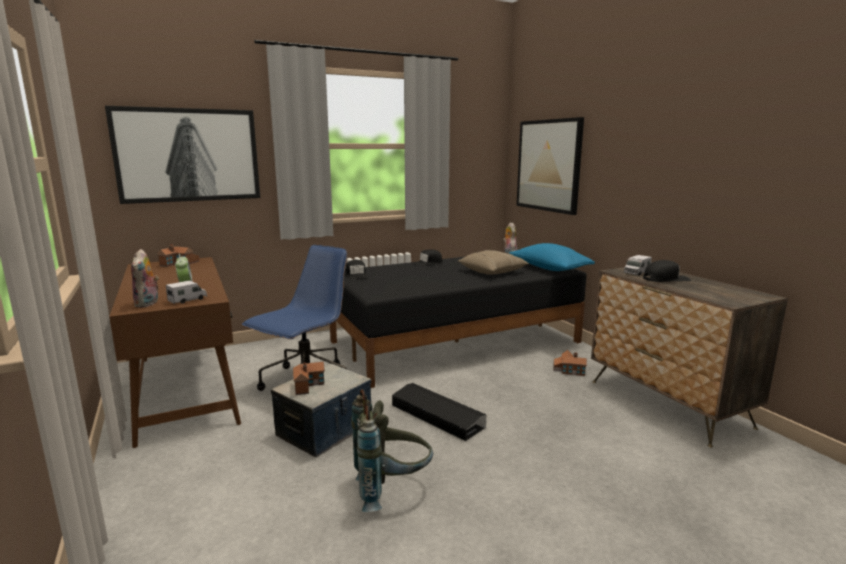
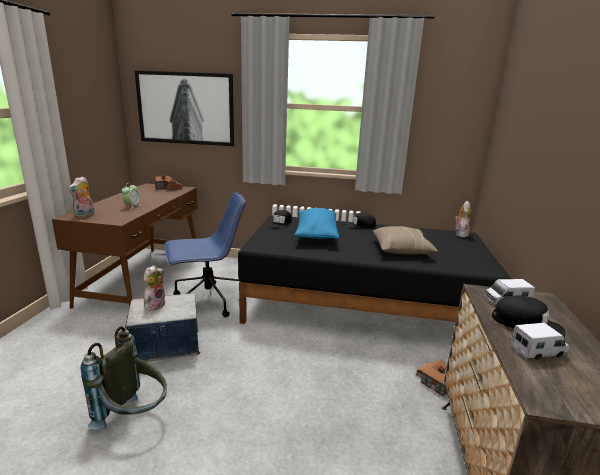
camera: 35 degrees right, 5 degrees up
(188, 300) = (107, 218): toy truck -> toy truck (538, 351)
(309, 384) = (154, 305): toy house -> plush toy
(437, 416) = (250, 371): black storage box -> none
(548, 165) = (515, 142): picture -> none
(549, 269) = (470, 263): blue pillow -> blue pillow (316, 234)

